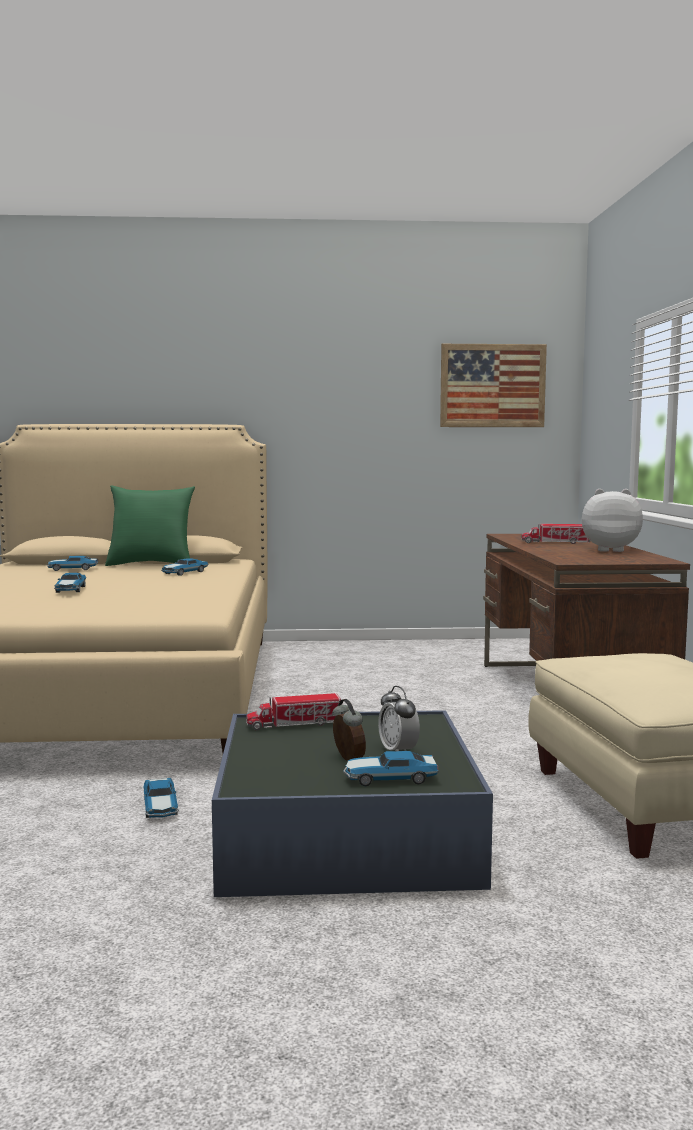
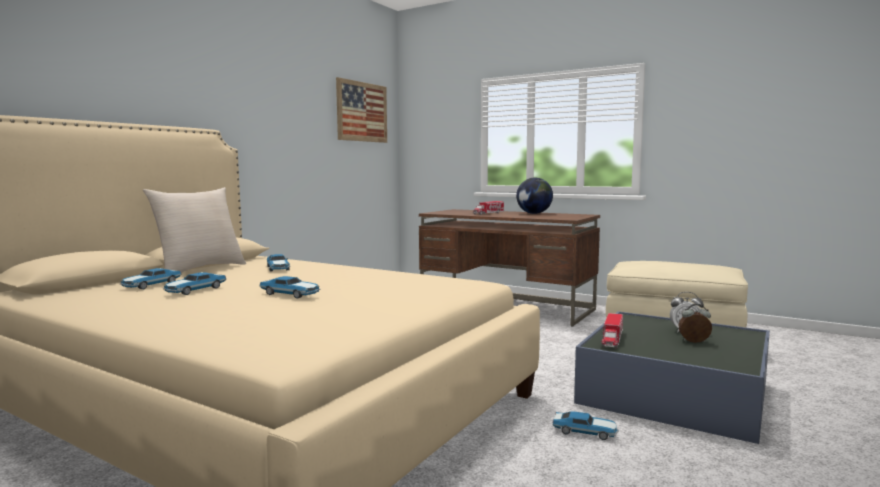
camera: 55 degrees left, 0 degrees up
(151, 564) = (199, 269): green pillow -> beige pillow
(389, 778) = (733, 341): toy car -> toy car (194, 290)
(609, 550) = (534, 213): plush toy -> globe

